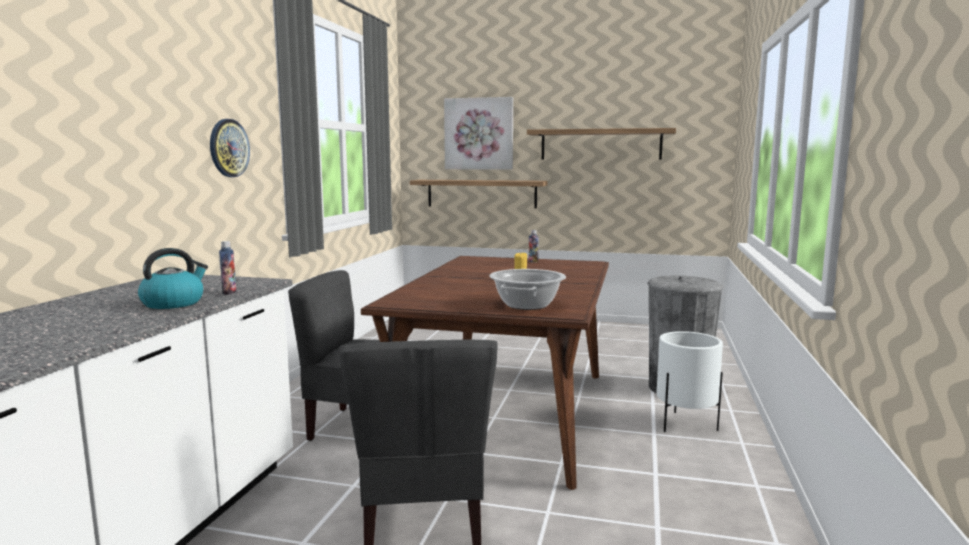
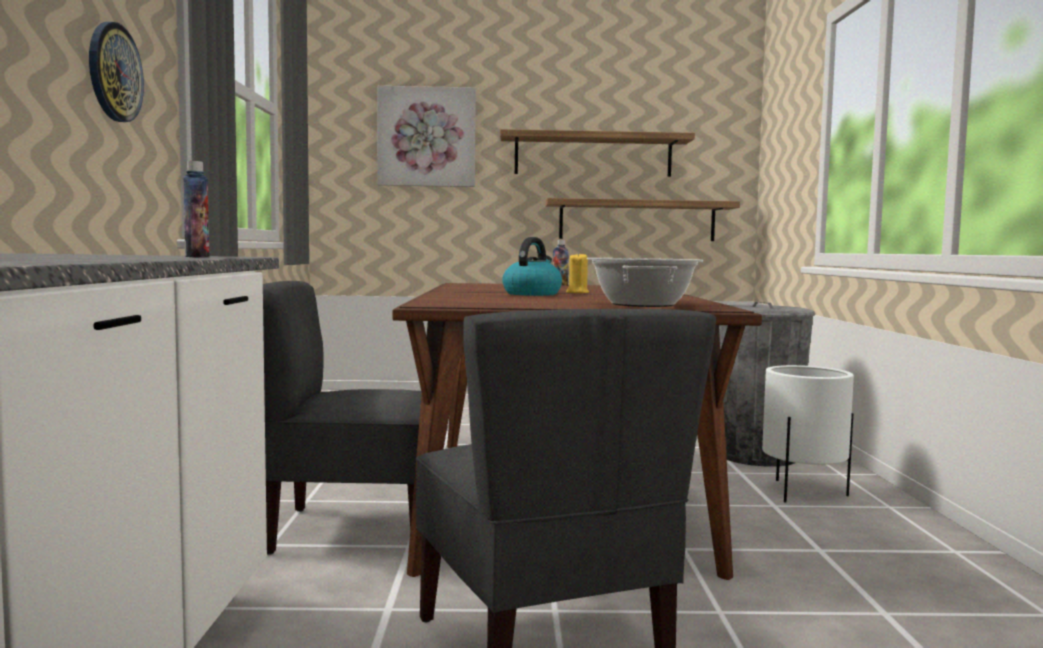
camera: 15 degrees left, 5 degrees down
(173, 303) = (110, 257): kettle -> kettle (532, 294)
(481, 193) = (430, 220): shelf -> shelf (637, 221)

